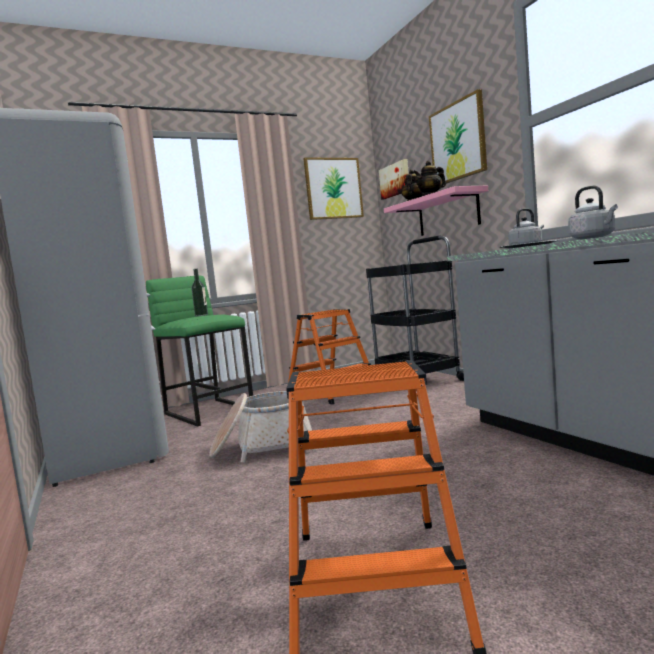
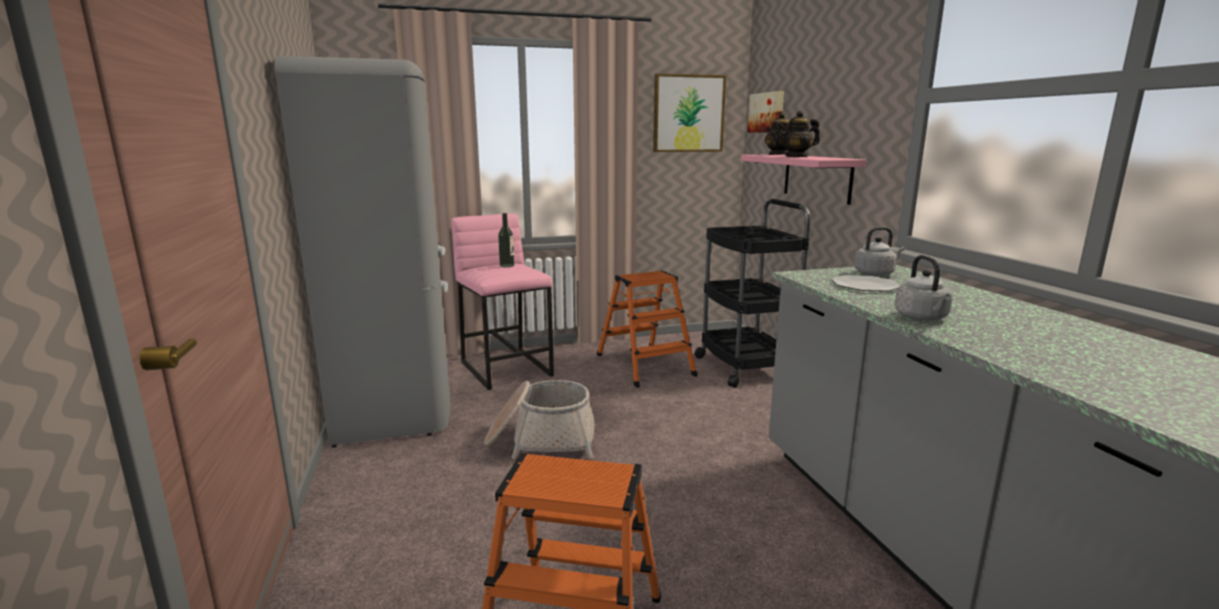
camera: 10 degrees right, 10 degrees up
(208, 411) = (506, 368): green stool -> pink stool
(458, 141) = (843, 90): picture -> none

